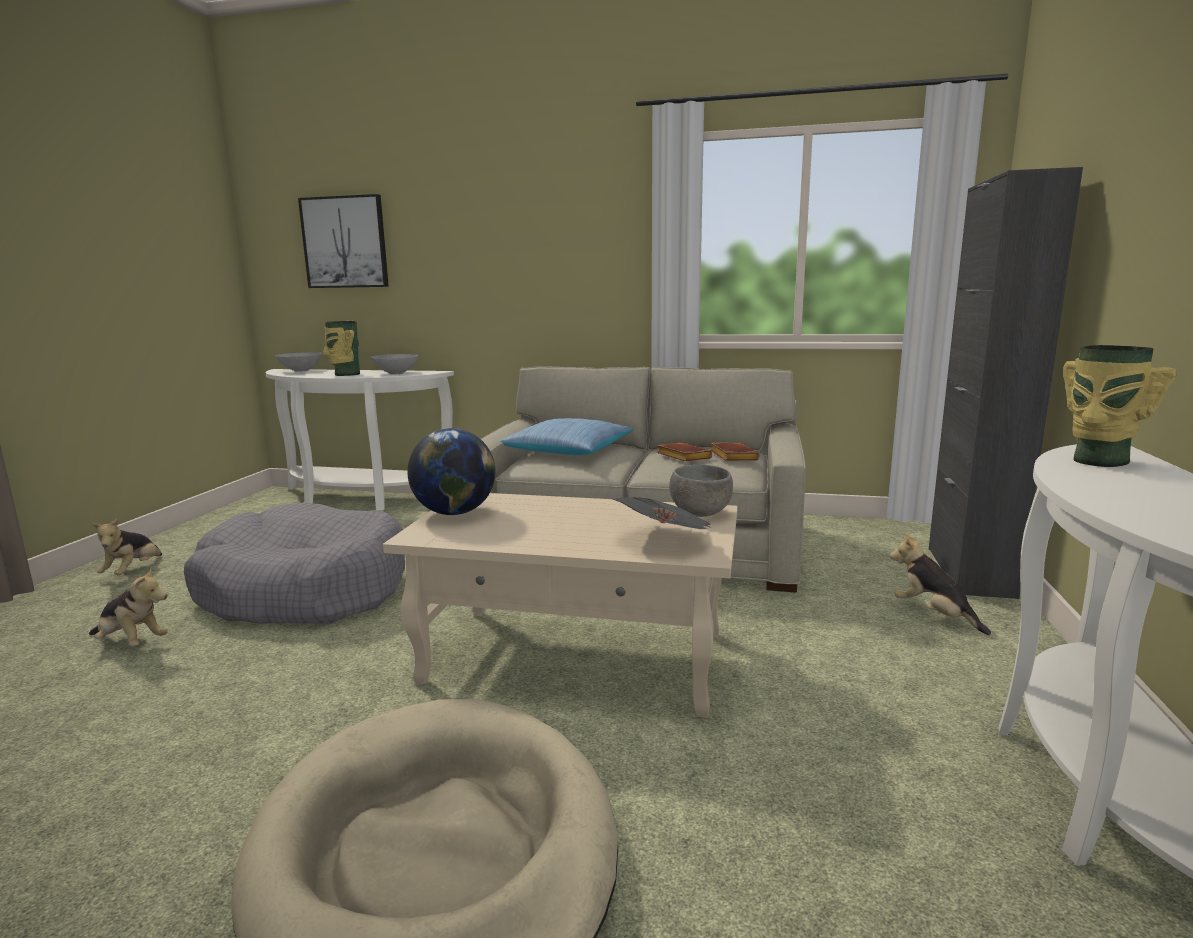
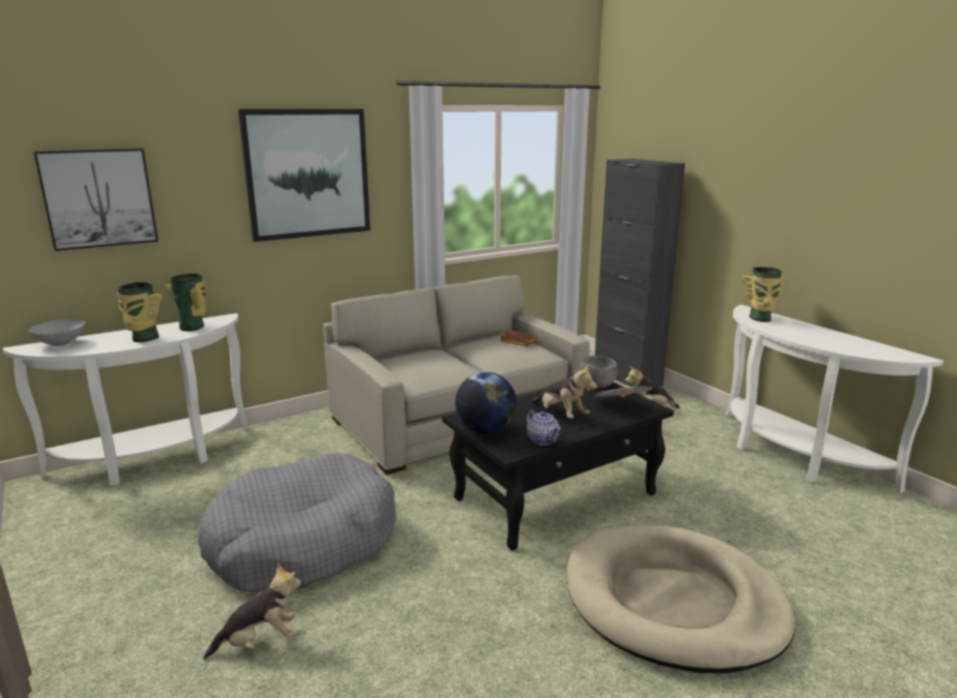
camera: 45 degrees left, 5 degrees up
(133, 571) = (84, 608): plush toy -> plush toy (561, 414)
(396, 373) = (193, 327): grey bowl -> vase
(478, 538) = (542, 439): none -> teapot
(534, 222) = (307, 174): none -> picture
(567, 450) = (413, 363): pillow -> none
(578, 657) = (556, 495): beige coffee table -> black coffee table
(681, 457) = (493, 350): brown book -> none

